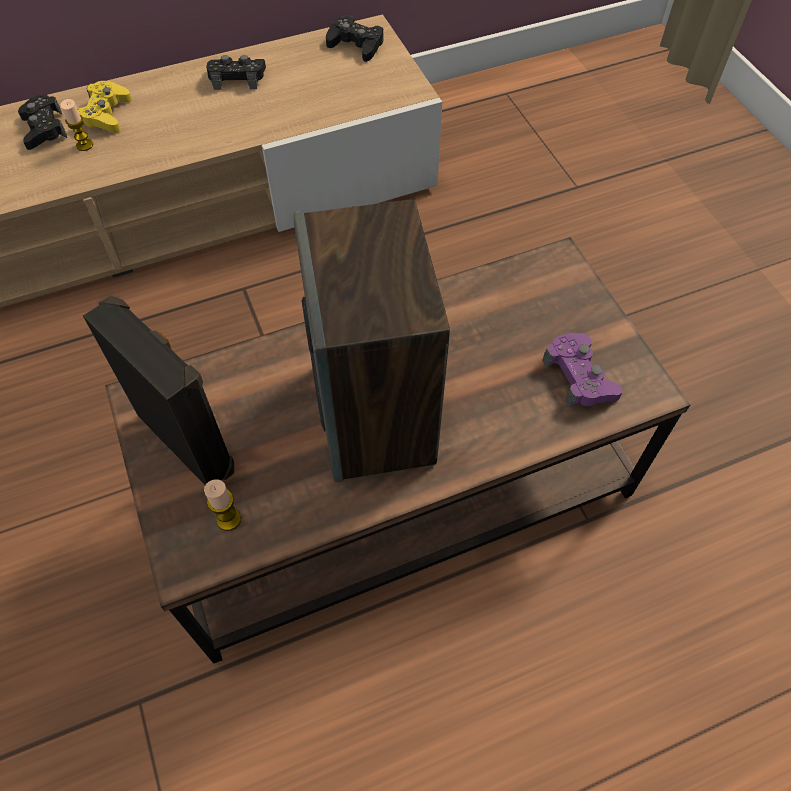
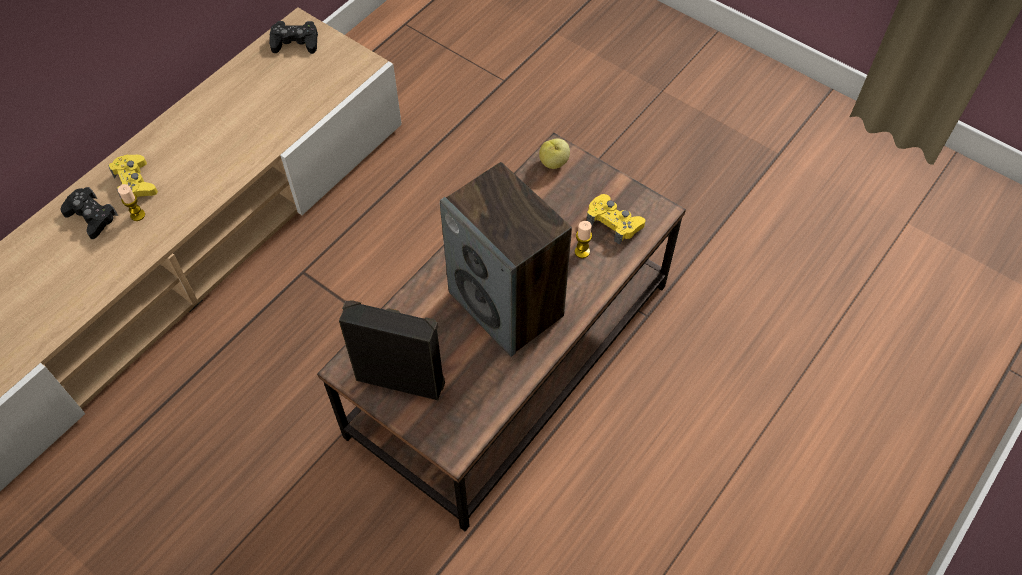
camera: 30 degrees left, 0 degrees up
(229, 519) = (462, 410): candle -> candle (582, 252)
(237, 78) = (220, 108): black game controller -> none
(547, 272) = (554, 163): none -> apple
(579, 377) = (614, 222): purple game controller -> yellow game controller

